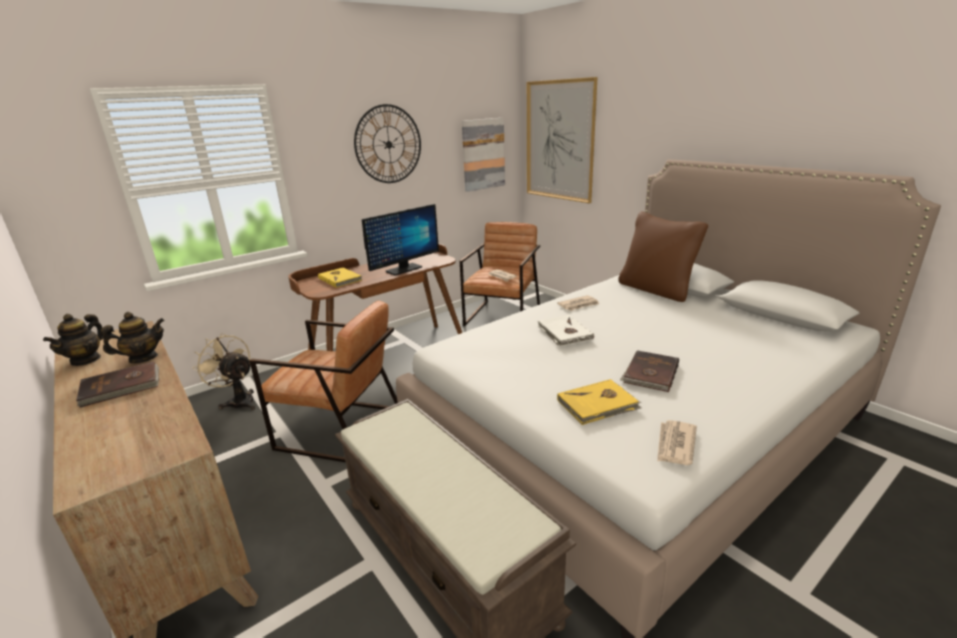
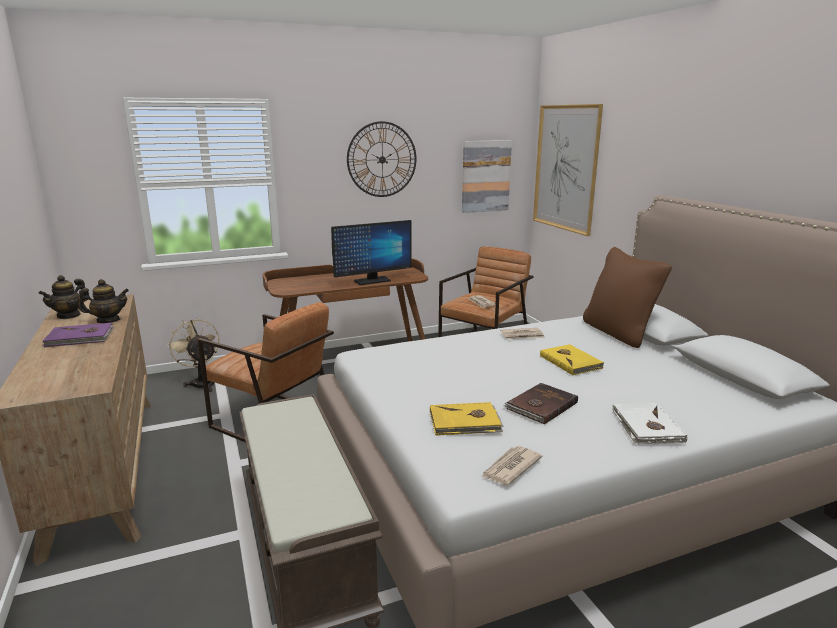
camera: 15 degrees right, 5 degrees down
(121, 387) = (80, 338): brown book -> purple book
(340, 279) = (309, 282): yellow book -> yellow book (571, 361)
(564, 333) = (484, 358): white book -> white book (646, 427)

